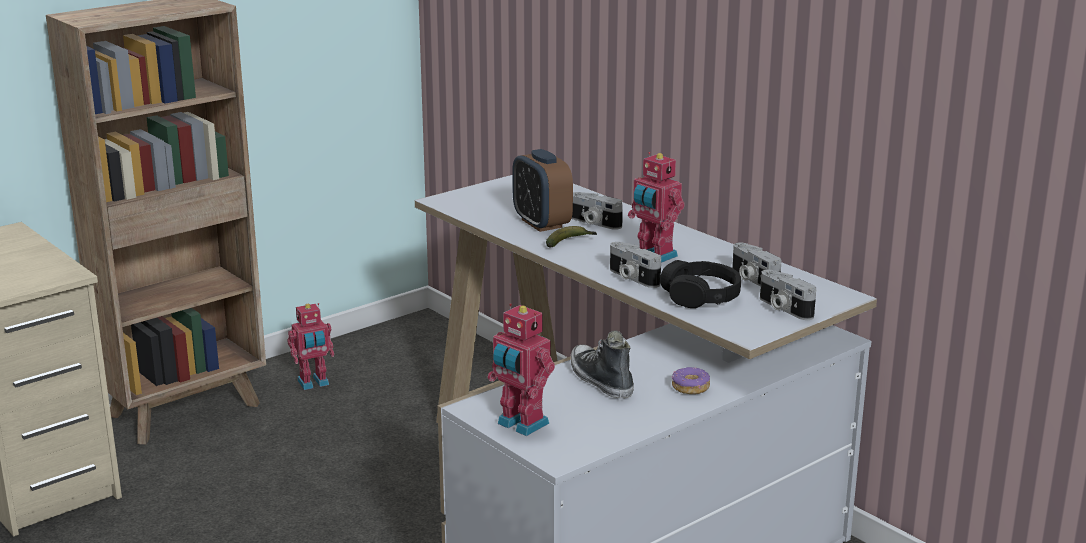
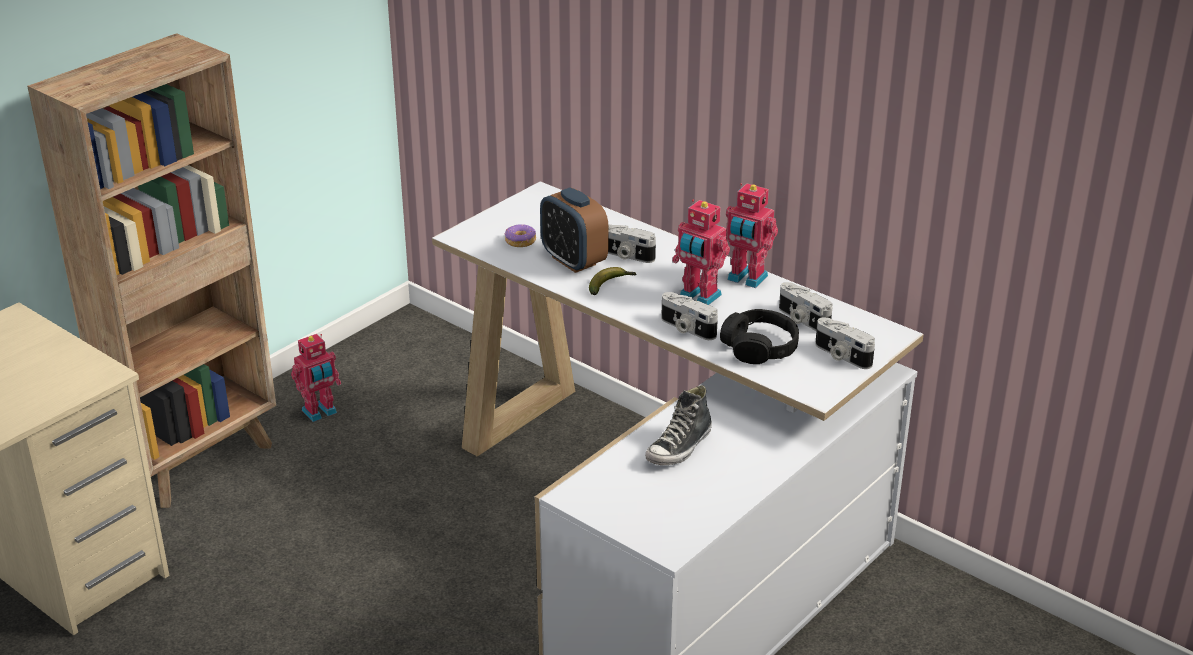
camera: 10 degrees left, 10 degrees up
(520, 425) = (622, 512): toy robot -> toy robot (746, 279)
(600, 380) = (679, 447): shoe -> shoe turned 105 degrees counterclockwise
(690, 387) = (766, 448): donut -> donut (520, 241)

